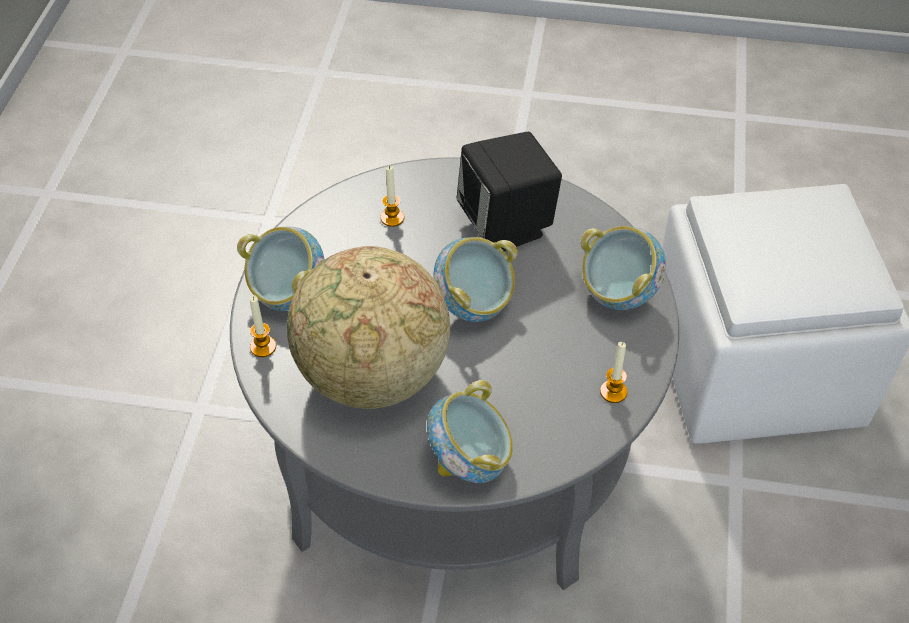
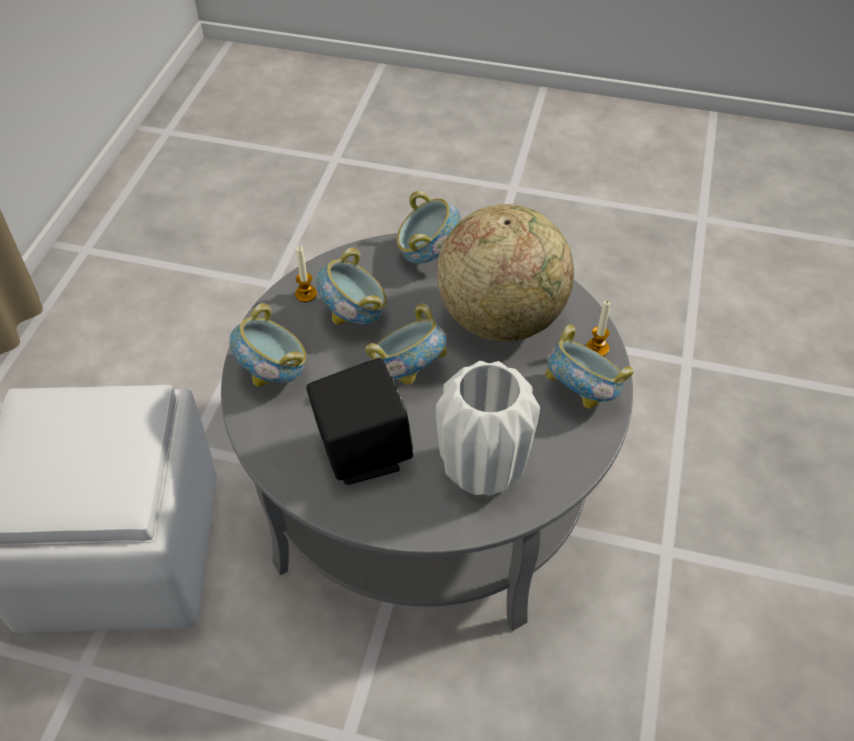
camera: 175 degrees left, 0 degrees up
(392, 218) = (481, 471): candle -> white vase
(547, 366) = (354, 316): none -> bowl

